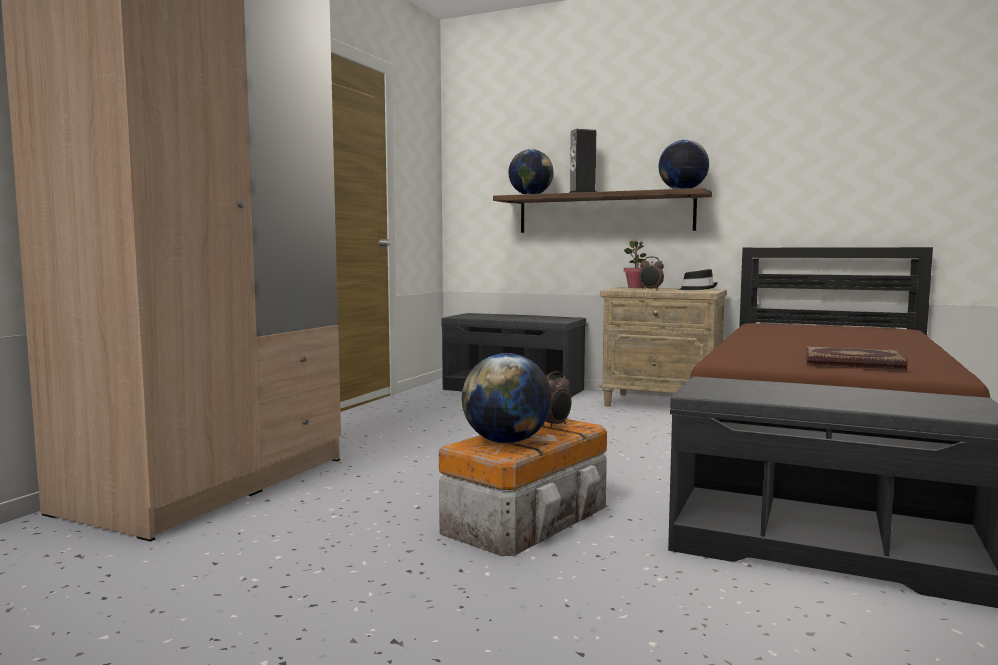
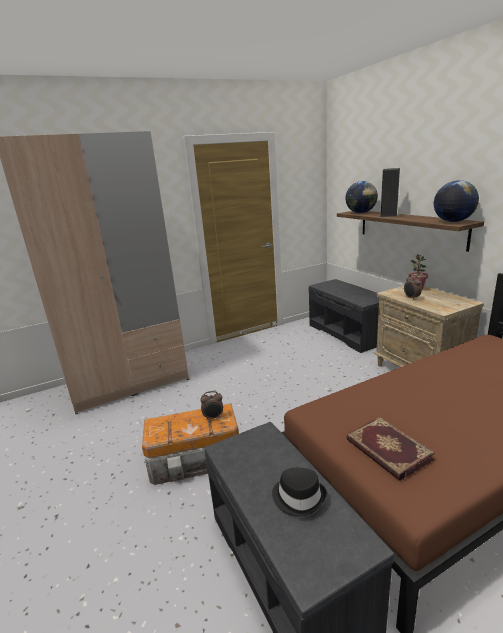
camera: 40 degrees right, 15 degrees up
(506, 442) = (169, 426): globe -> none
(697, 289) = (452, 301): black hat -> black hat (299, 497)

